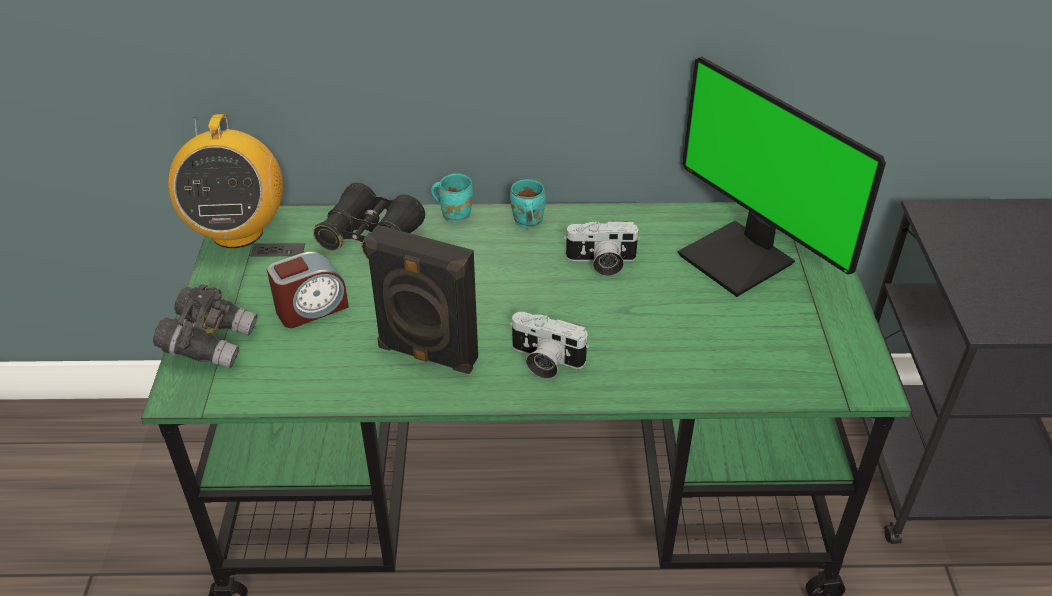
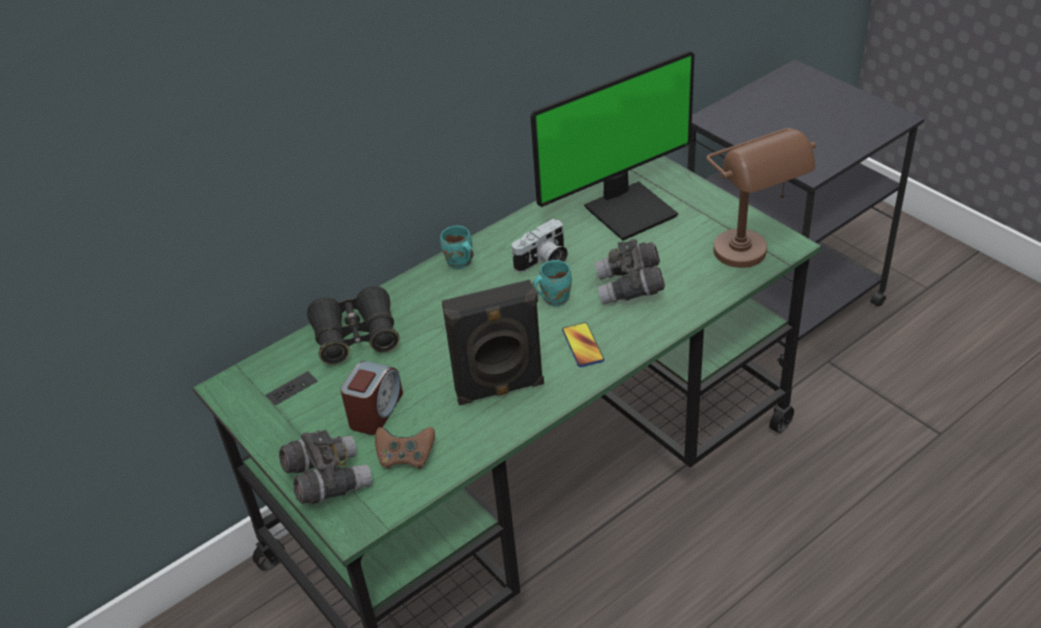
camera: 35 degrees left, 0 degrees up
(237, 231) = (240, 394): radio -> none
(286, 363) = (405, 457): none -> brown game controller
(455, 214) = (399, 286): turquoise mug -> turquoise mug (553, 298)
(544, 361) = (583, 345): camera -> phone
(652, 334) = (630, 288): none -> grey binoculars
(740, 258) = (629, 209): monitor -> monitor turned 45 degrees counterclockwise
(811, 380) = (752, 260): none -> brown table lamp

